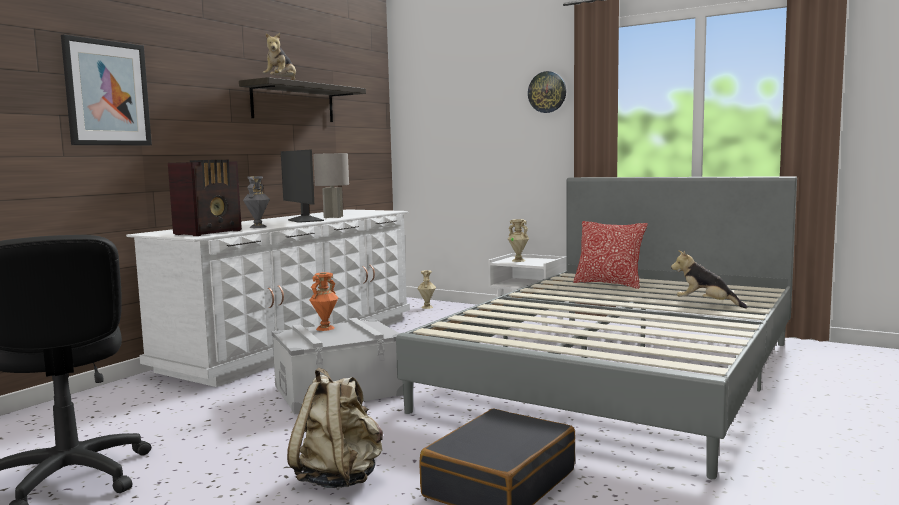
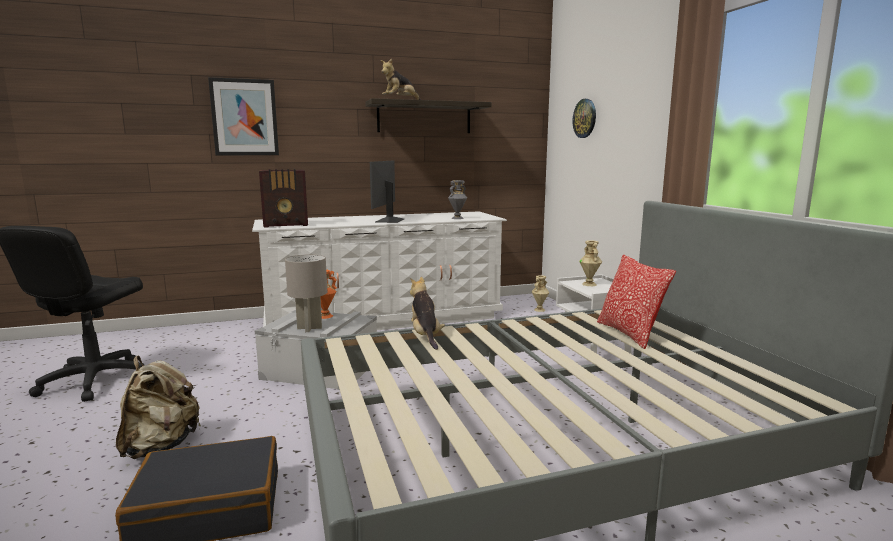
camera: 40 degrees right, 5 degrees up
(258, 227) = (333, 223): grey vase -> grey vase (457, 218)
(333, 217) = (423, 219): grey table lamp -> grey table lamp (310, 328)
(547, 92) = (657, 99): wall clock -> wall clock (585, 118)
(706, 304) = (657, 397): plush toy -> plush toy (425, 336)

